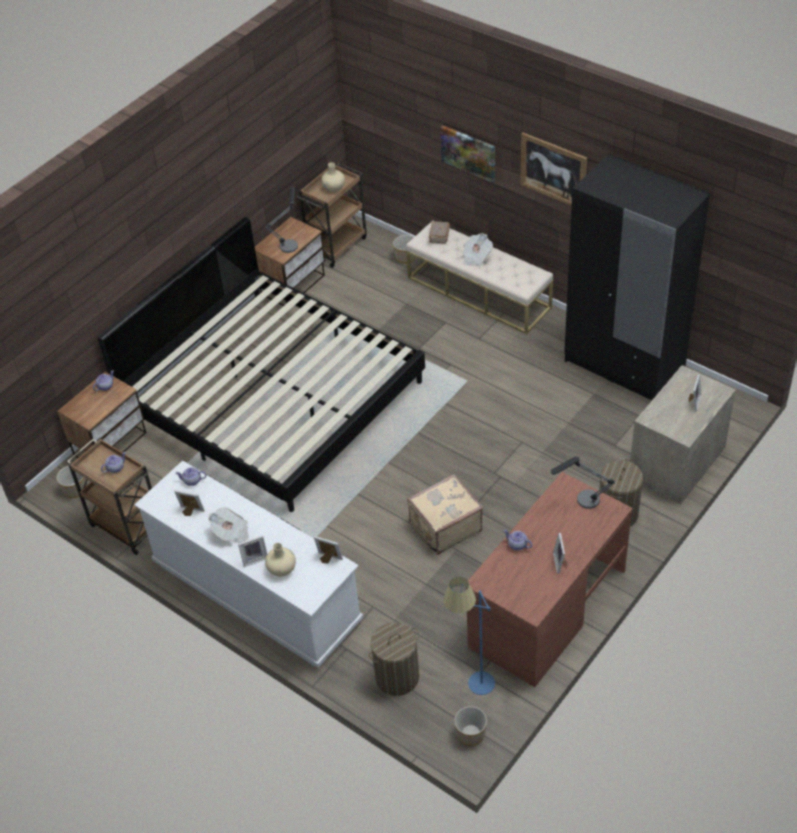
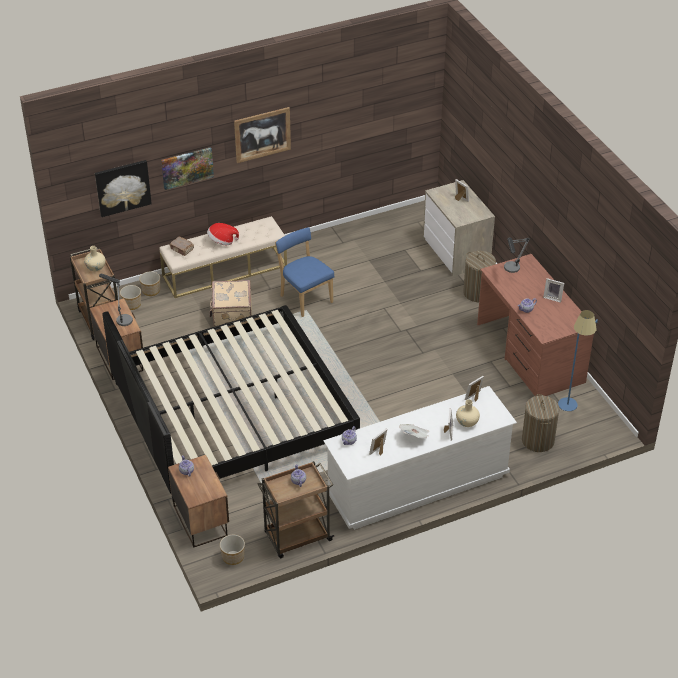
camera: 65 degrees left, 5 degrees down
(403, 129) = (123, 187): none -> picture
(444, 526) = (429, 371): beige suitcase -> beige suitcase (231, 316)
(470, 734) = (603, 424): planter -> planter (132, 305)
(476, 257) = (222, 241): newspaper -> hat
(486, 371) = (305, 298): none -> blue chair
(624, 365) = (355, 237): black wardrobe -> none

